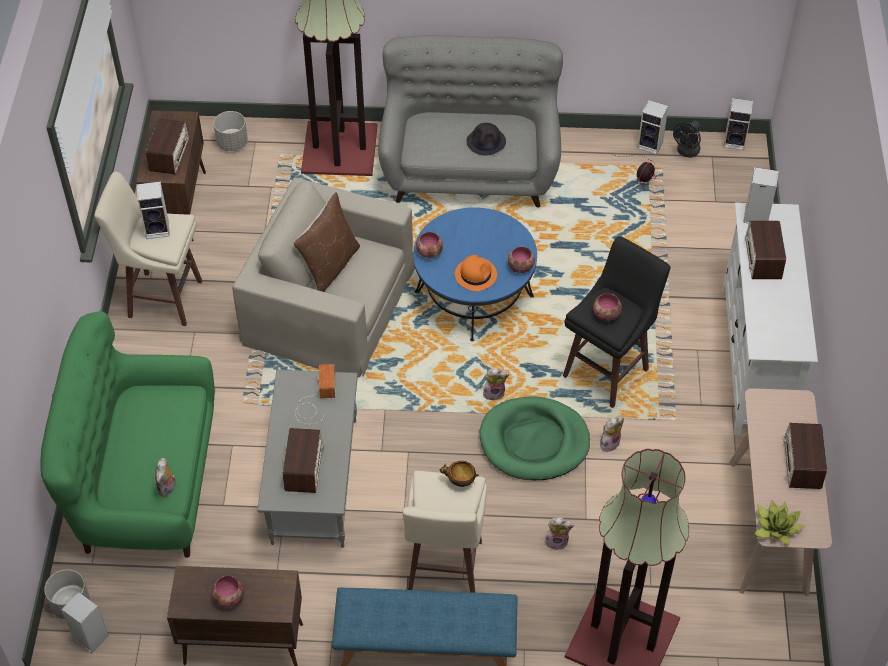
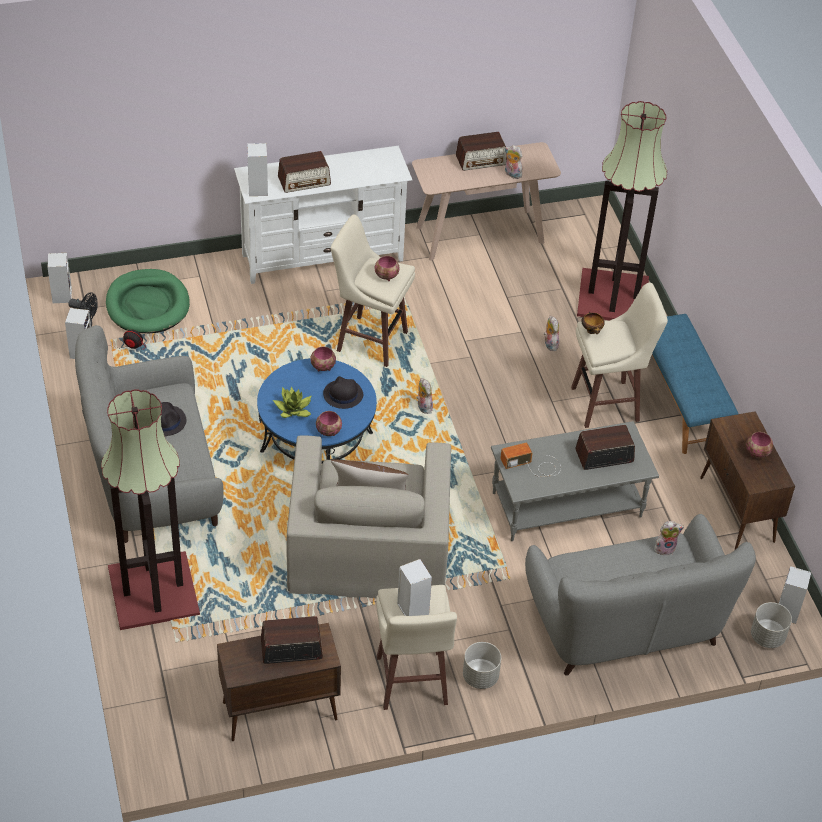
camera: 110 degrees left, 5 degrees down
(145, 482) = (625, 625): green sofa -> grey sofa
(232, 143) = (169, 691): grey planter -> grey planter (480, 676)
(475, 274) = (342, 395): orange hat -> black hat
(534, 442) = (462, 373): green dog bed -> green dog bed (147, 305)
(608, 371) = (370, 340): black stool -> beige stool
(609, 442) = (442, 329): plush toy -> plush toy (511, 174)
(775, 528) = (543, 168): potted plant -> potted plant (293, 410)

